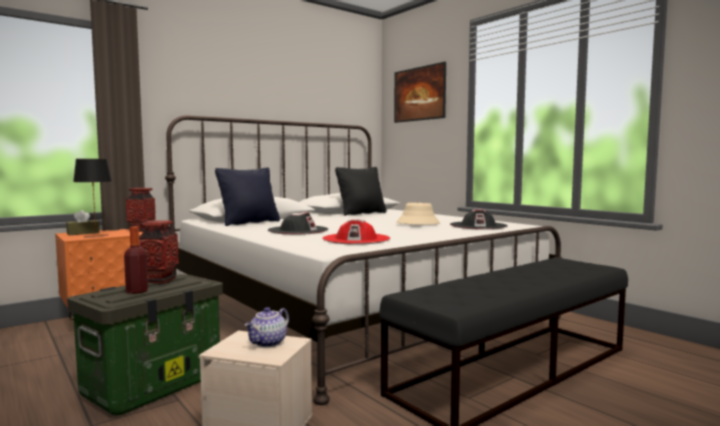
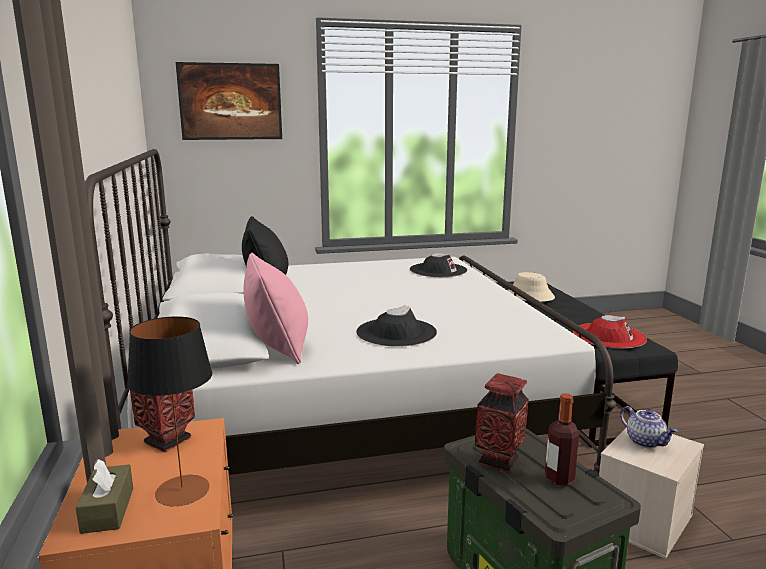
camera: 65 degrees left, 10 degrees up
(249, 222) = (278, 348): black pillow -> pink pillow
(356, 239) = (490, 319): red hat -> red hat (608, 336)
(418, 223) = (397, 283): beige hat -> beige hat (529, 296)

